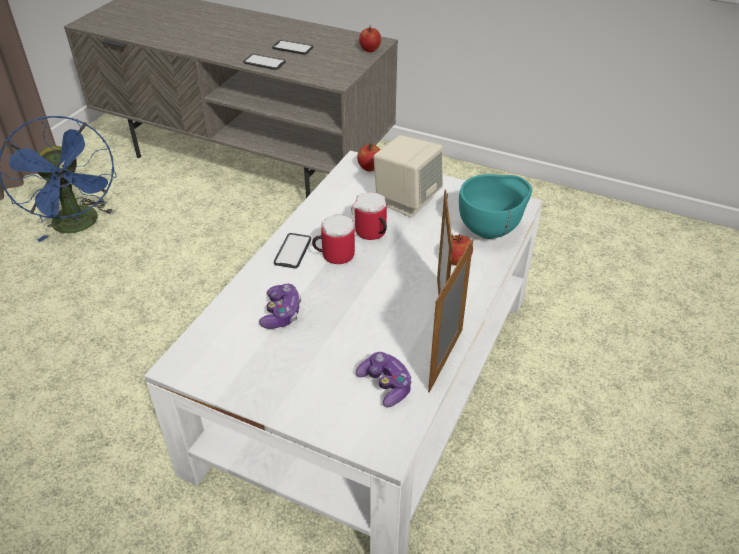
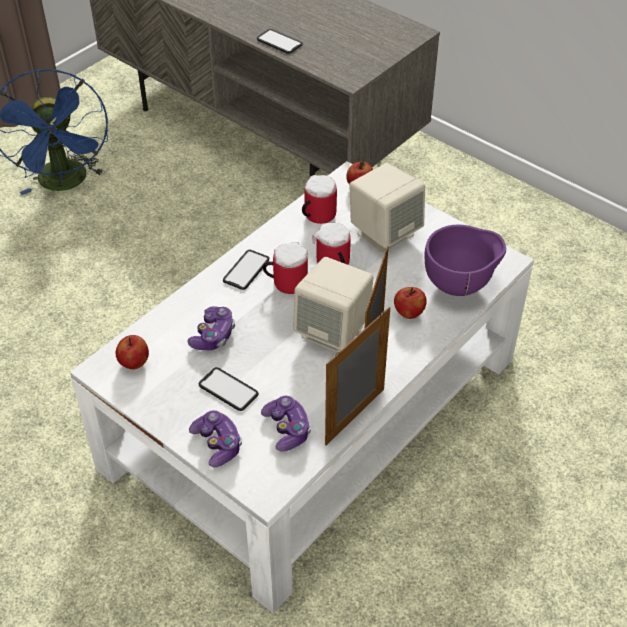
camera: 15 degrees right, 5 degrees up
(292, 48) = (317, 26): phone -> phone (228, 390)
(321, 414) = (217, 444): none -> game controller
(340, 196) = (316, 215): none -> mug
(370, 50) = (402, 42): apple -> apple (134, 363)
(394, 289) = (333, 332): none -> beige speaker
(491, 231) = (460, 286): turquoise bowl -> purple bowl

